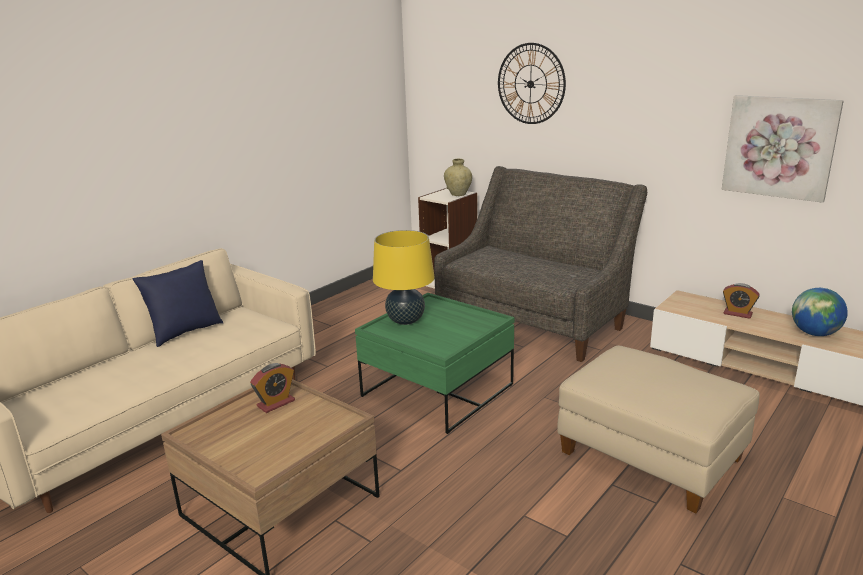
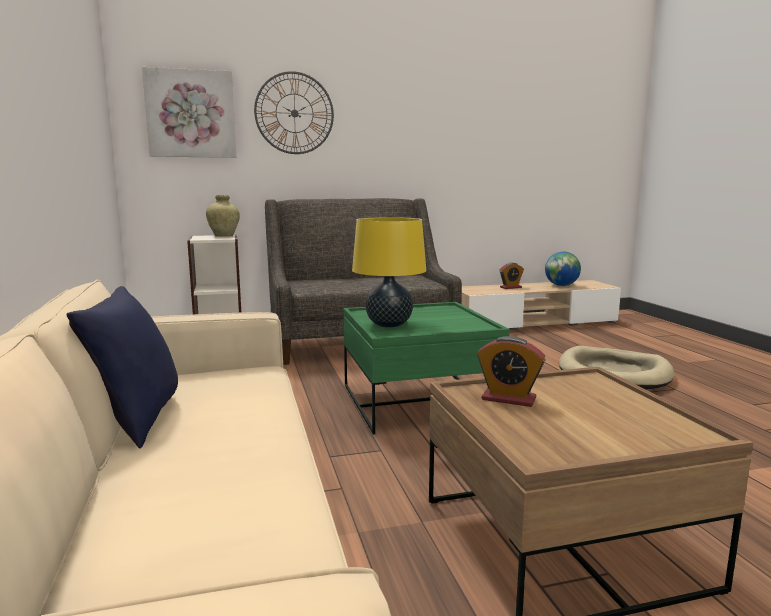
camera: 55 degrees left, 10 degrees down
(276, 403) = (508, 399): alarm clock -> alarm clock turned 120 degrees clockwise
(651, 456) = (614, 373): beige ottoman -> beige dog bed
(779, 147) = (509, 159): picture -> picture (191, 114)

